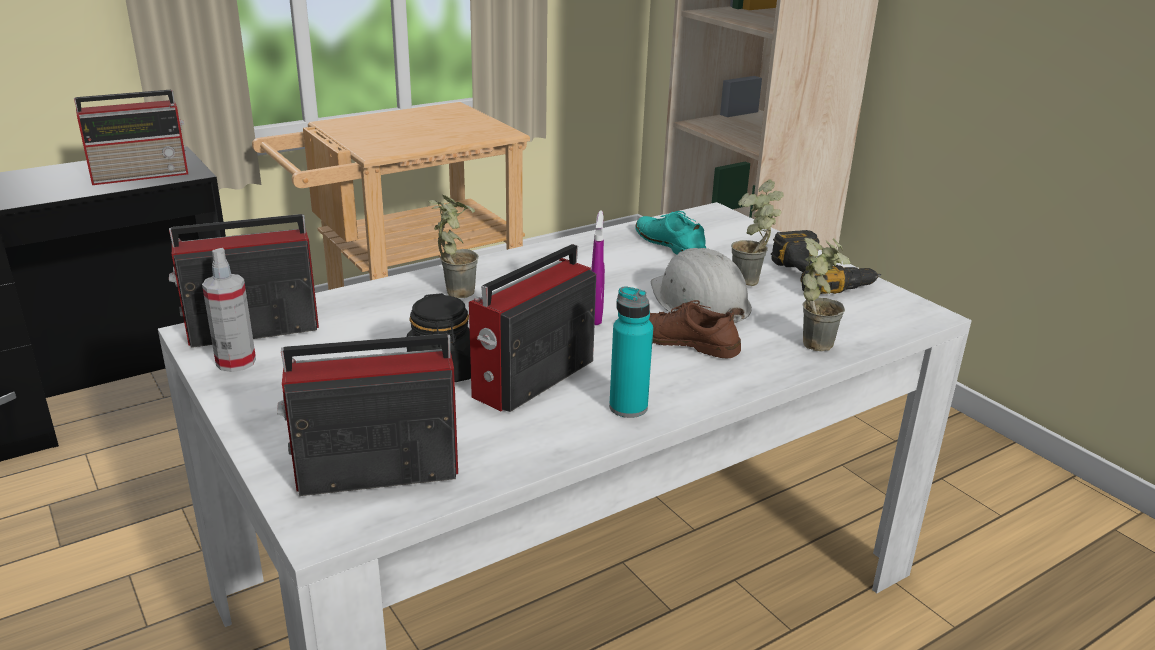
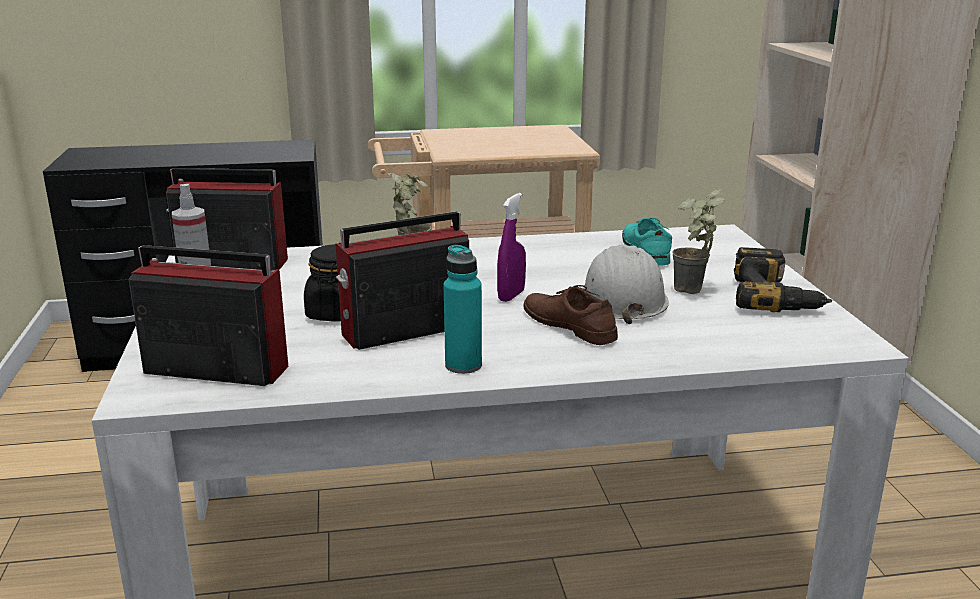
camera: 25 degrees right, 5 degrees down
(142, 175) = (262, 154): radio -> none
(813, 340) = (704, 346): potted plant -> none

